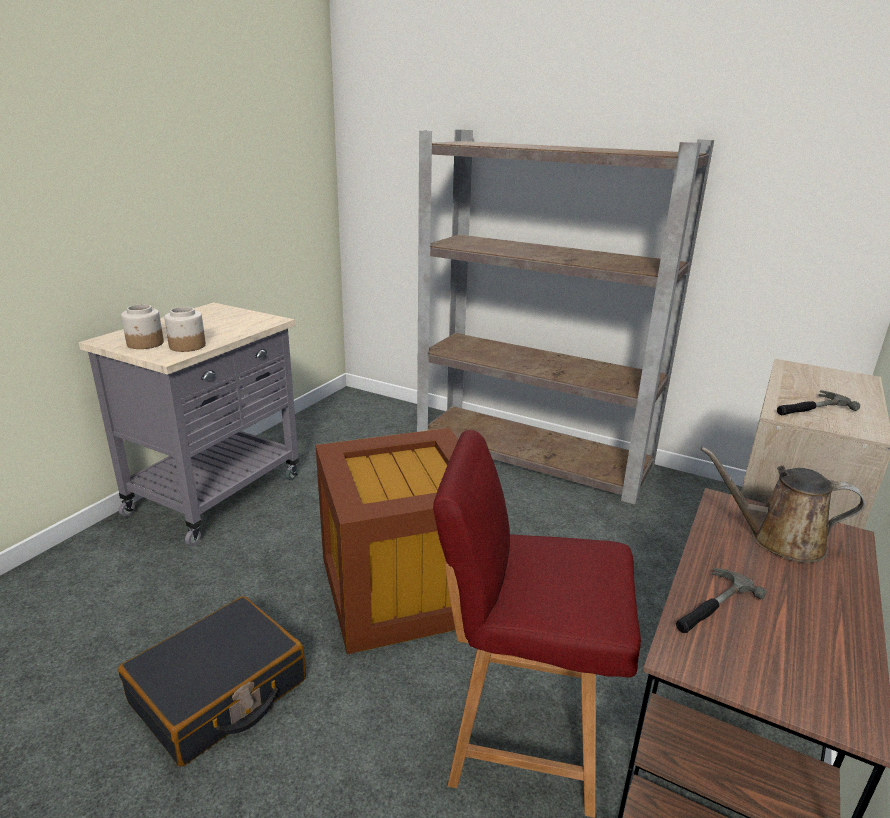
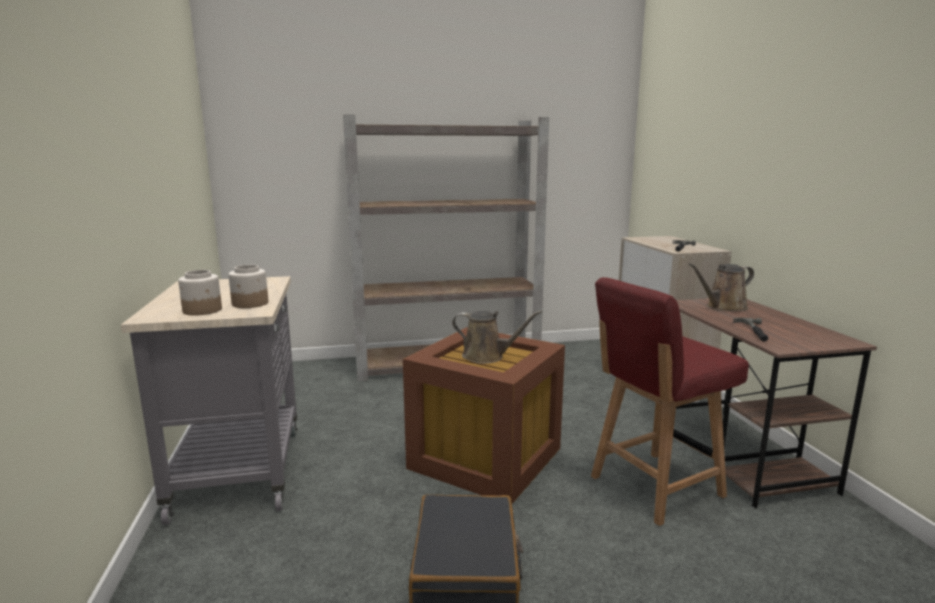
camera: 40 degrees left, 10 degrees down
(403, 475) = (487, 356): none -> brown watering can

